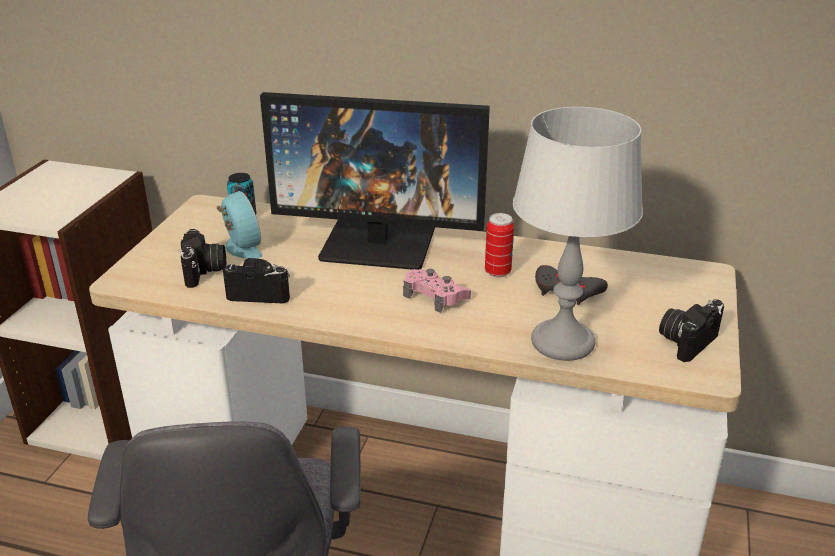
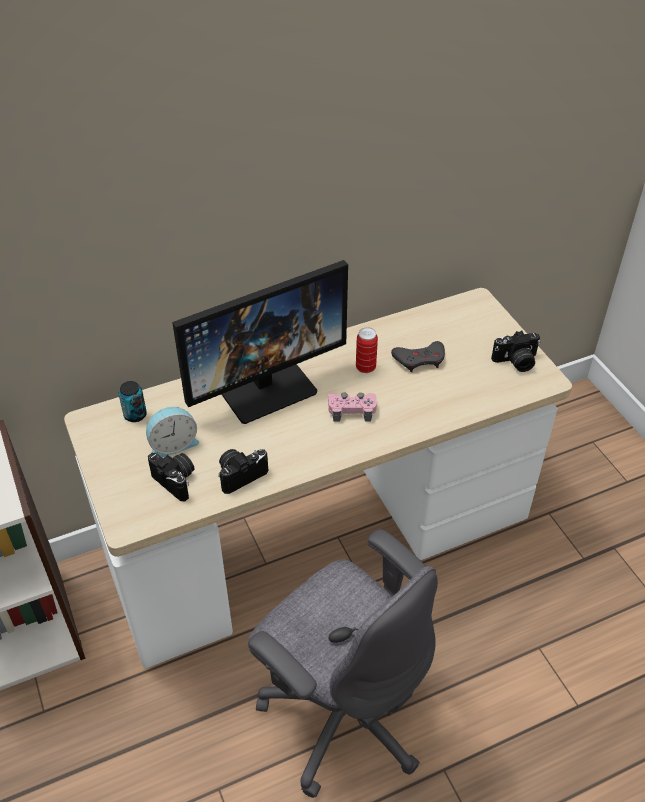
camera: 40 degrees left, 15 degrees up
(240, 247) = (172, 444): alarm clock -> alarm clock turned 135 degrees clockwise
(563, 343) = (459, 402): grey table lamp -> none
(686, 341) = (516, 362): camera -> camera turned 105 degrees counterclockwise

